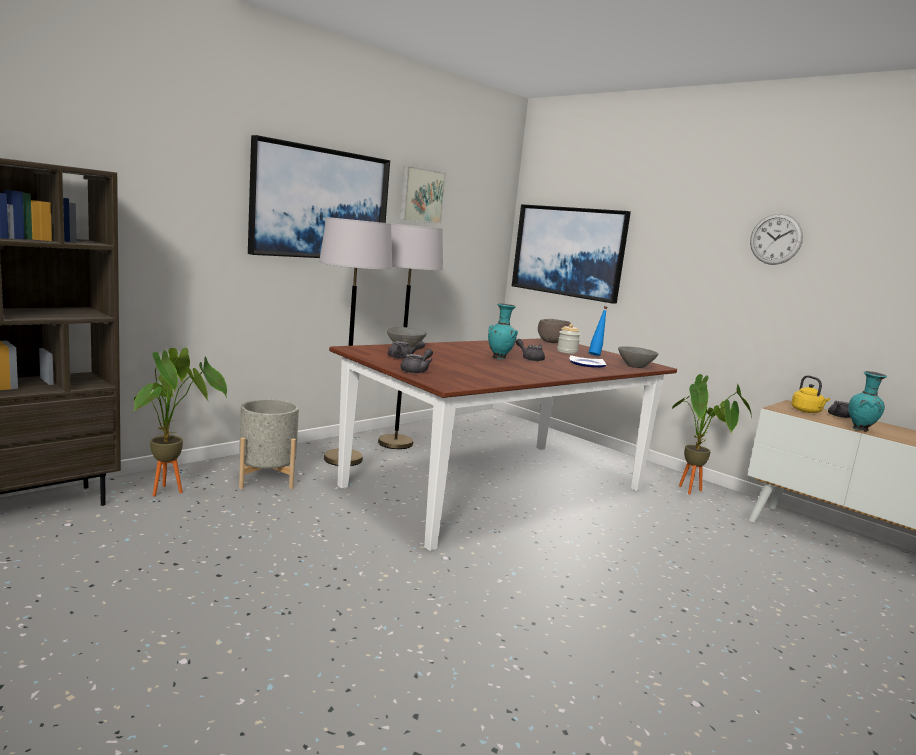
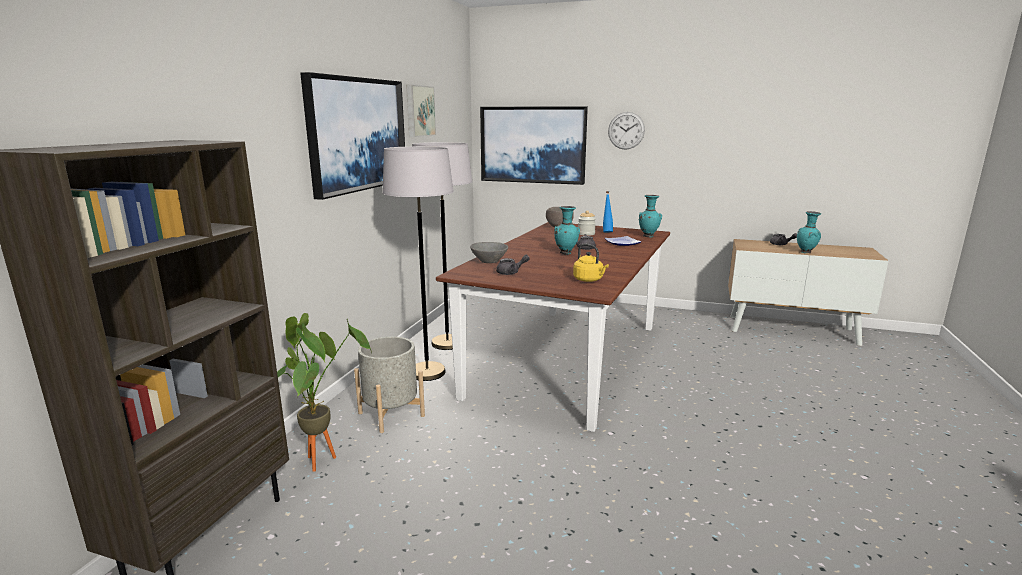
camera: 25 degrees left, 5 degrees up
(416, 371) = (550, 284): grey teapot -> none
(636, 366) = (648, 236): grey bowl -> turquoise vase
(694, 493) = (682, 320): potted plant -> none
(776, 239) = (712, 120): wall clock -> wall clock (626, 130)
(807, 411) = (760, 245): yellow kettle -> yellow kettle (589, 280)

